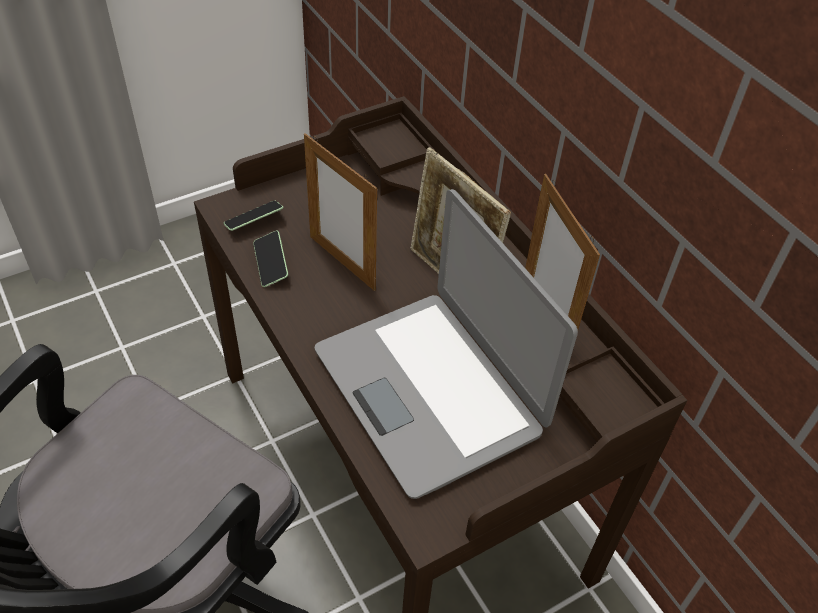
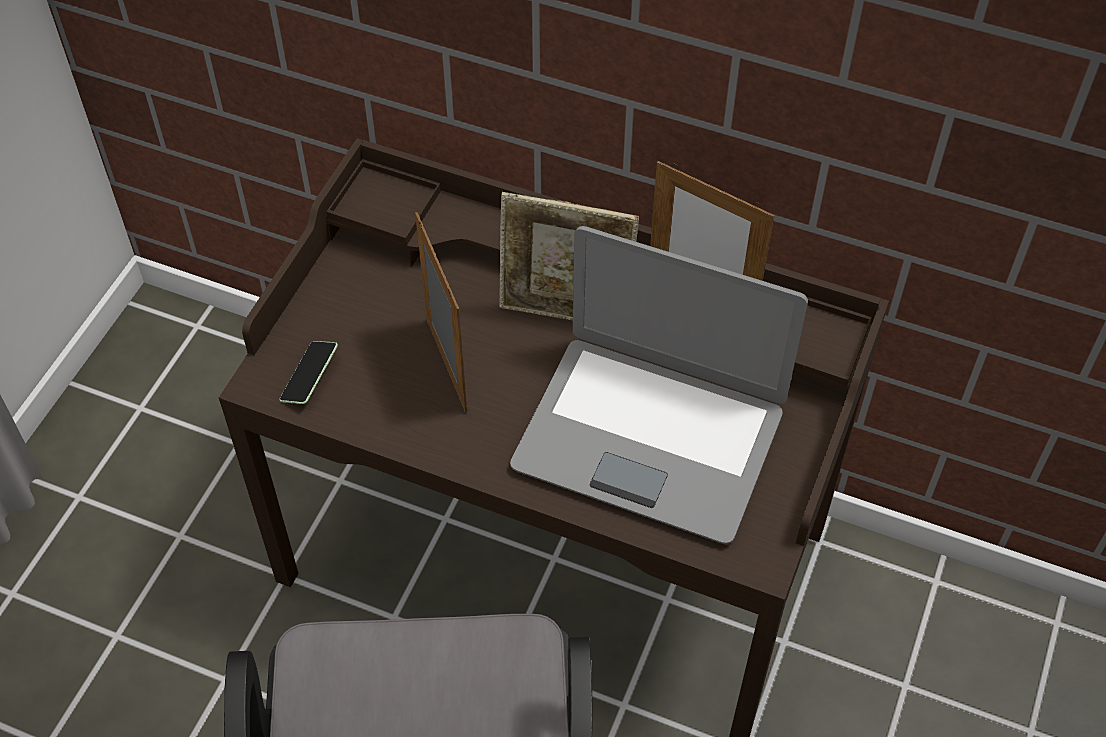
camera: 35 degrees left, 5 degrees up
(271, 264) = (377, 413): phone -> none
(342, 262) = (446, 365): picture frame -> picture frame turned 120 degrees counterclockwise

